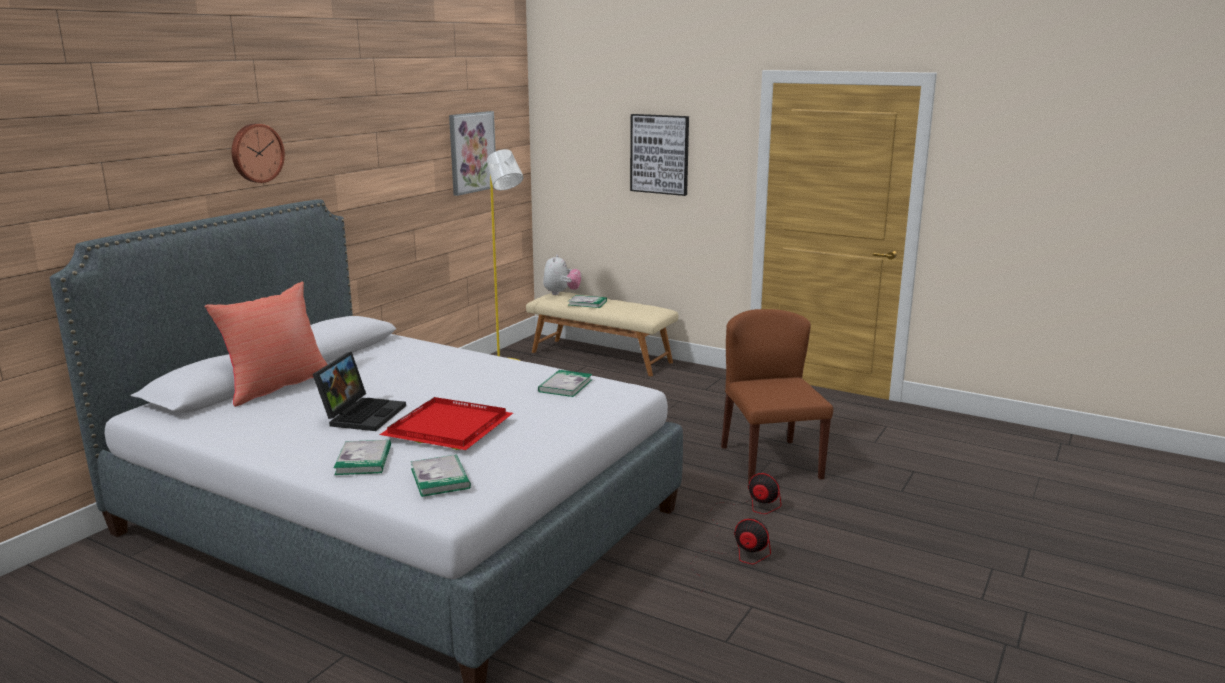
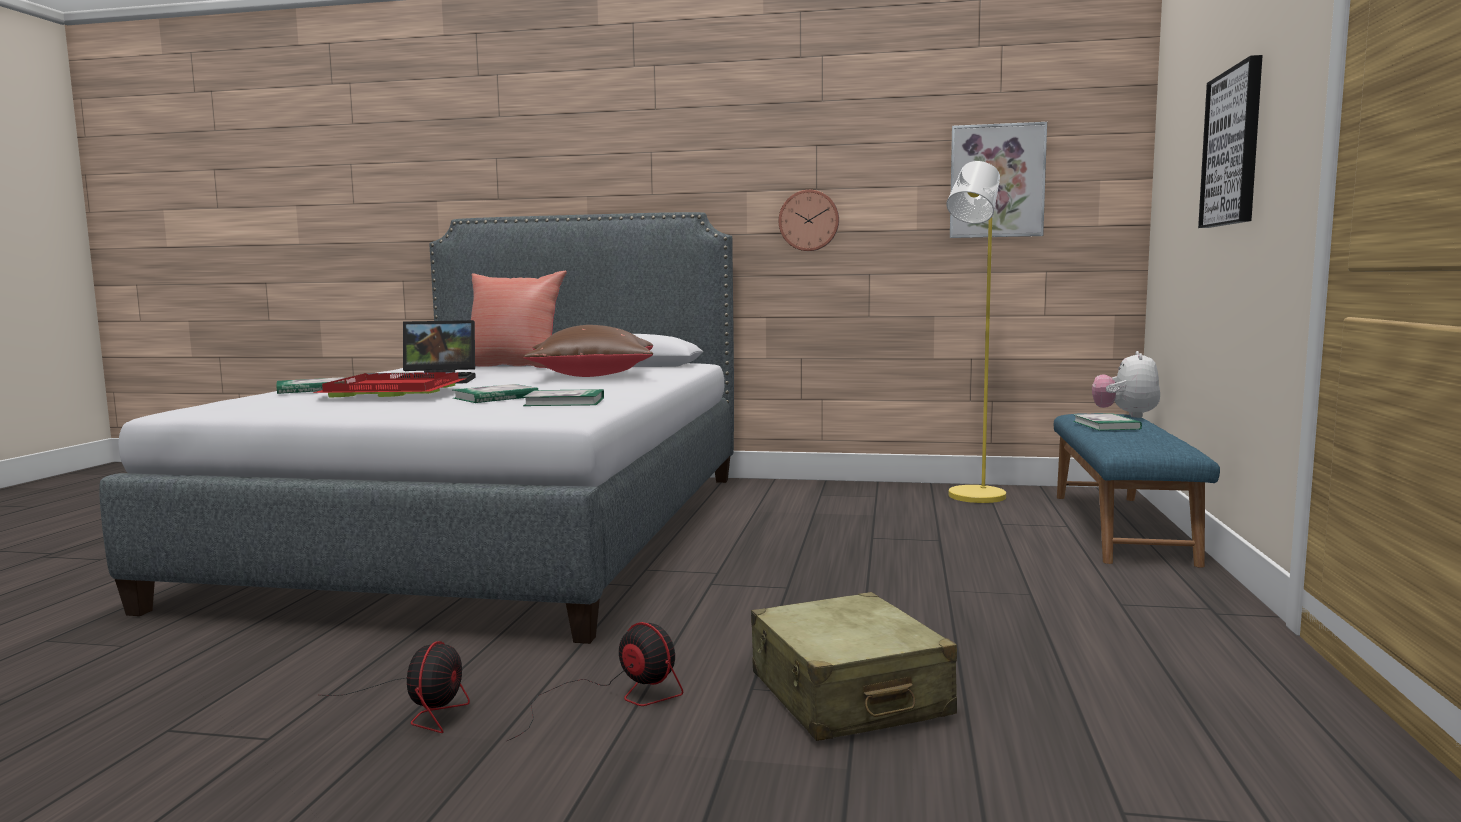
camera: 70 degrees right, 10 degrees down
(256, 153) = (643, 159): wall clock -> wall clock (809, 220)
(413, 368) = (592, 376): none -> brown pillow
(440, 478) = (249, 400): book -> book (495, 397)
(561, 293) = (1125, 415): plush toy -> plush toy turned 120 degrees clockwise
(601, 357) = (1122, 527): beige bench -> blue bench
(747, 511) = (614, 698): fan -> fan turned 60 degrees counterclockwise
(770, 462) = (847, 695): brown chair -> beige suitcase

